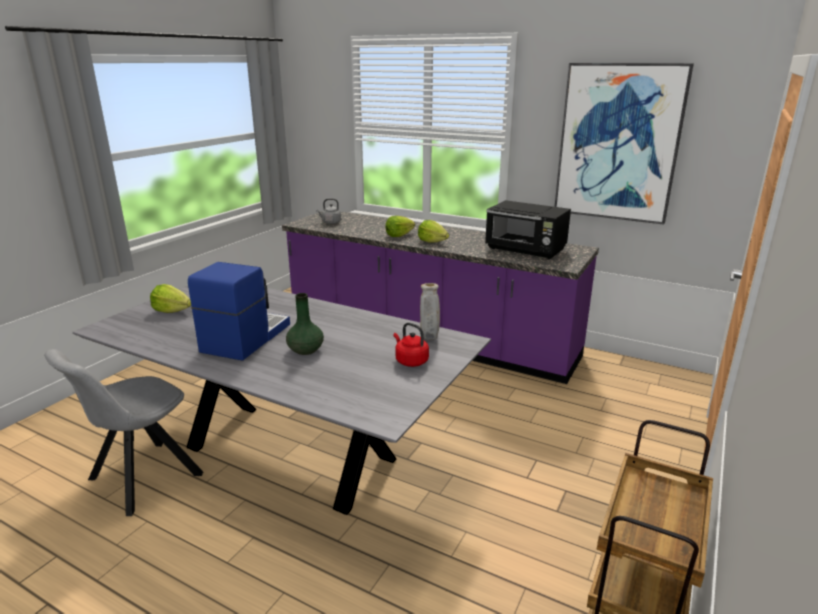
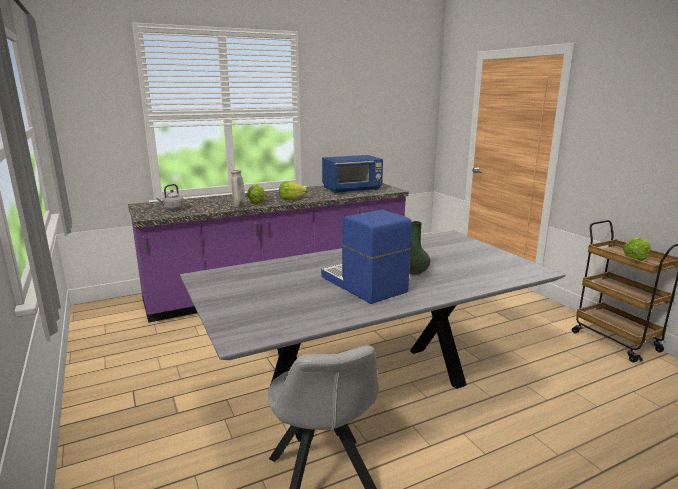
camera: 55 degrees left, 5 degrees down
(172, 311) = (248, 302): lettuce -> lettuce (636, 259)
(410, 361) = (465, 251): red kettle -> none
(429, 338) = (436, 240): beige vase -> beige vase (239, 207)
(526, 250) = (352, 189): black microwave -> blue microwave
(618, 143) = (369, 109): picture -> none

